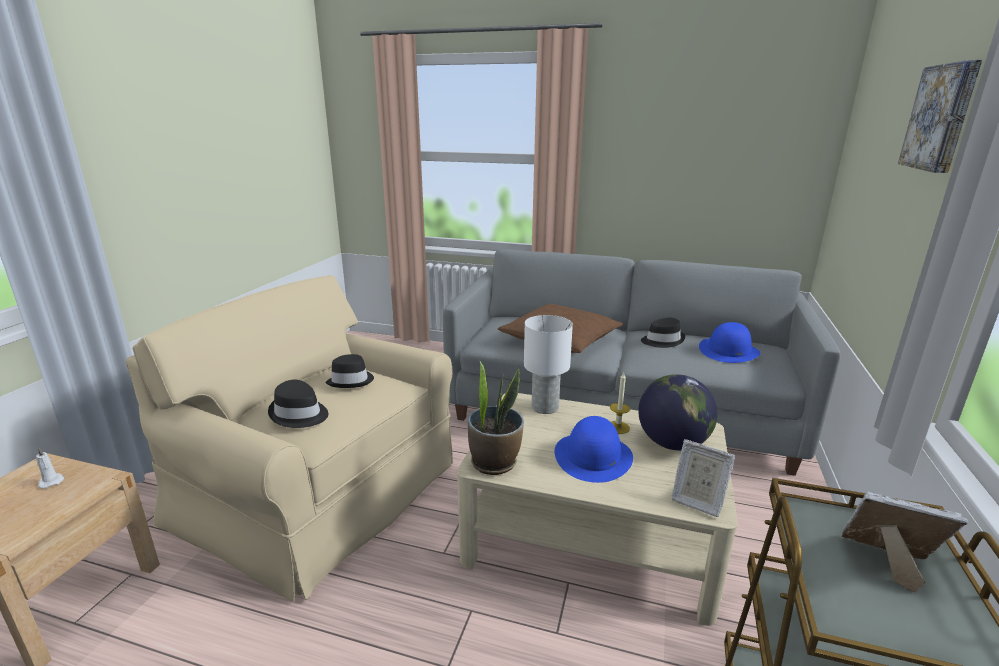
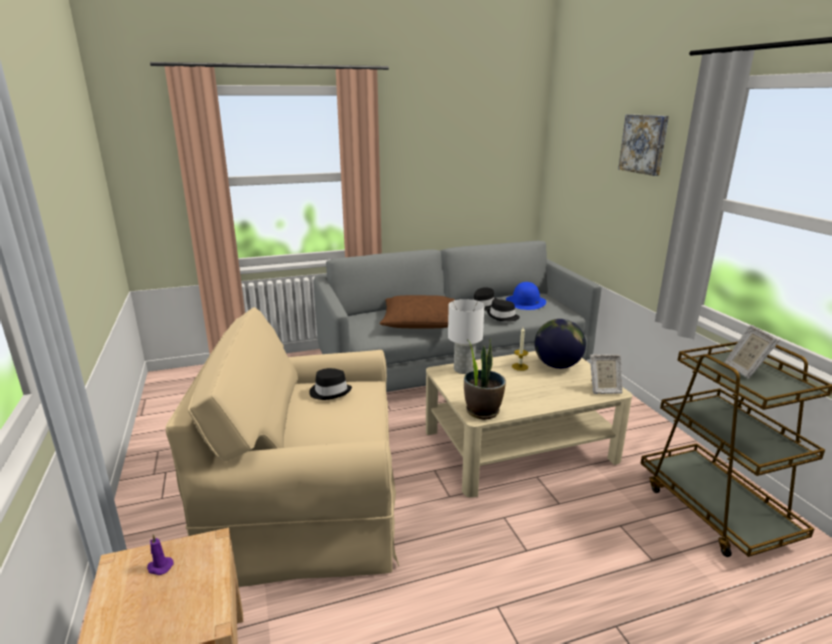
camera: 35 degrees left, 0 degrees up
(51, 481) = (159, 567): white candle -> purple candle
(299, 414) = (333, 426): black hat -> black hat (502, 317)
(593, 456) = (529, 387): blue hat -> none
(885, 563) = (744, 370): picture frame -> picture frame turned 90 degrees counterclockwise

